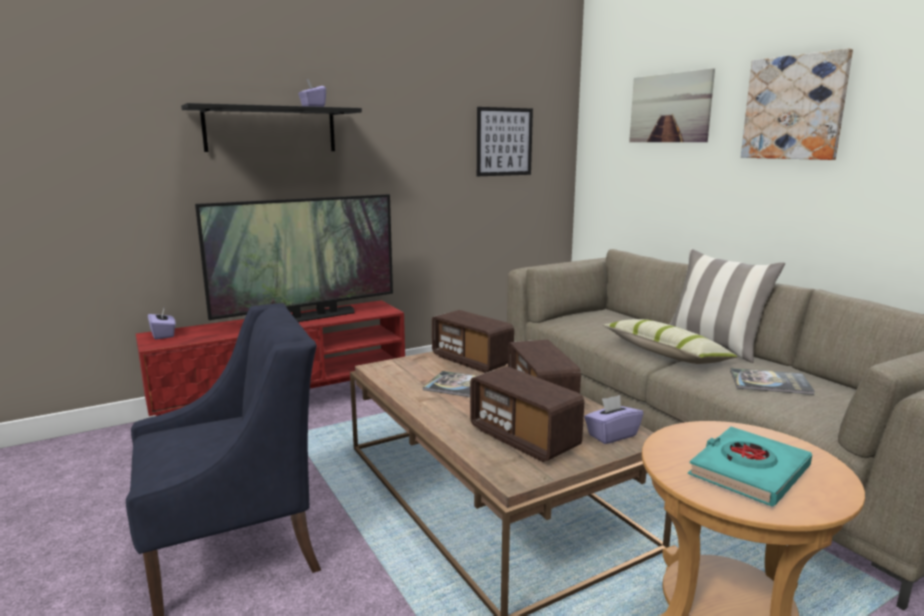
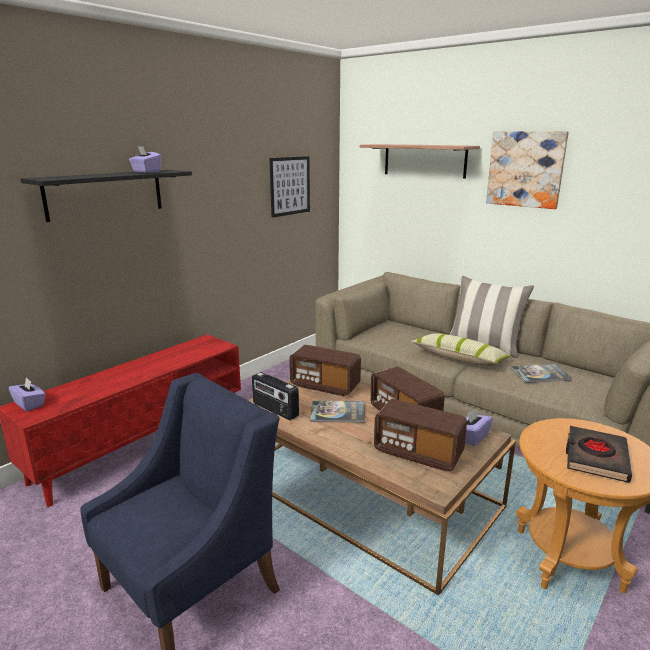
camera: 20 degrees left, 5 degrees up
(307, 317) = (157, 363): television -> none
(394, 374) = (275, 410): none -> radio
(669, 108) = (424, 160): picture -> shelf
(748, 472) = (595, 458): turquoise book -> black book

